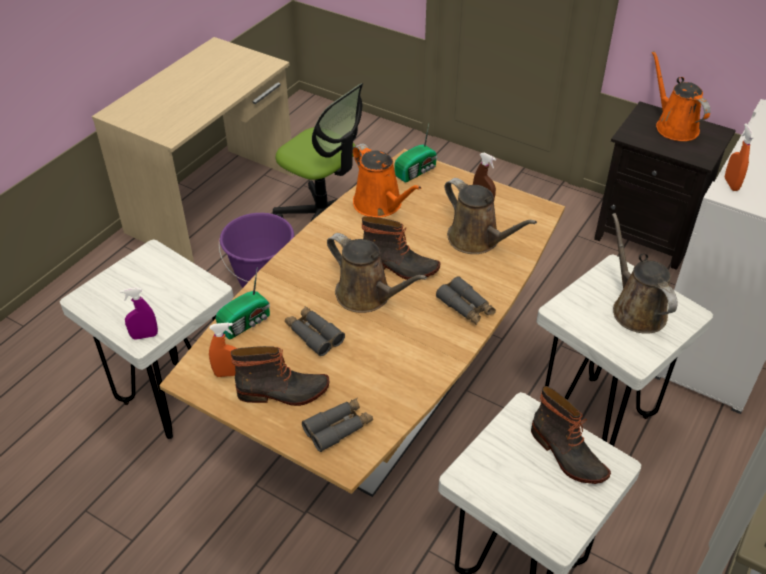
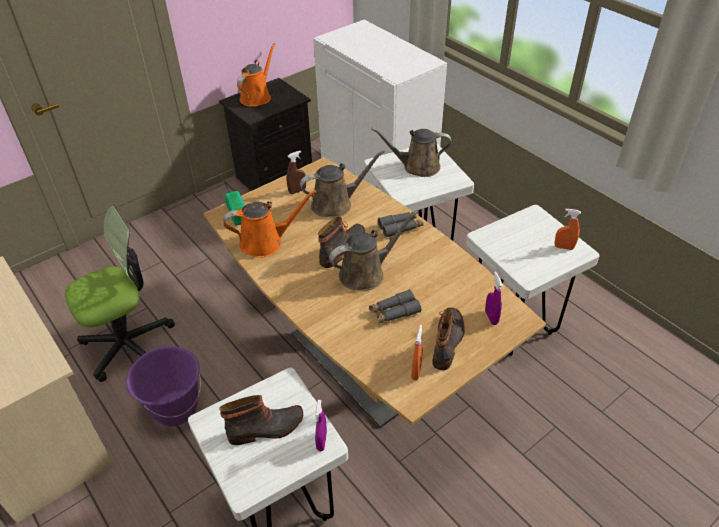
camera: 70 degrees left, 0 degrees up
(246, 323) = (363, 350): radio -> none
(338, 428) = (491, 317): grey binoculars -> purple spray bottle
(566, 455) = (522, 230): boot -> boot (266, 429)
(674, 126) = (257, 97): orange watering can -> orange watering can turned 120 degrees clockwise
(731, 184) = (388, 73): orange spray bottle -> orange spray bottle (564, 247)

